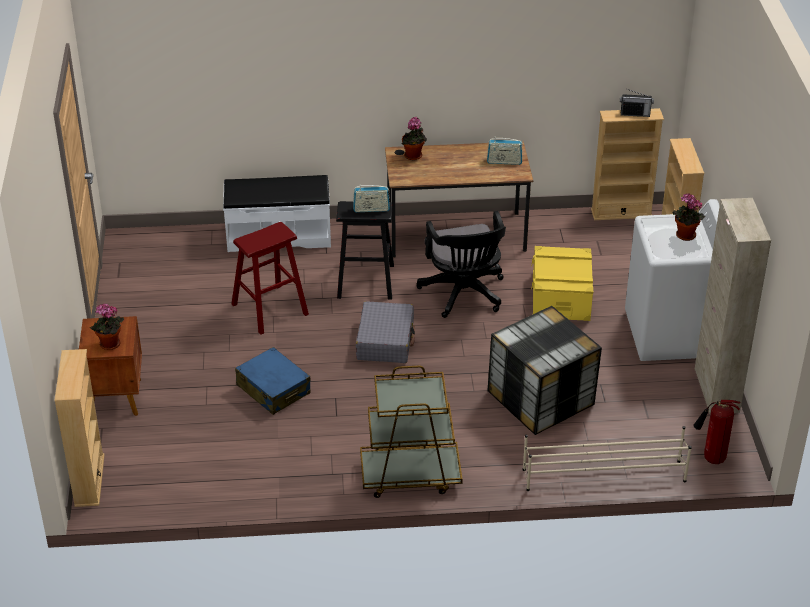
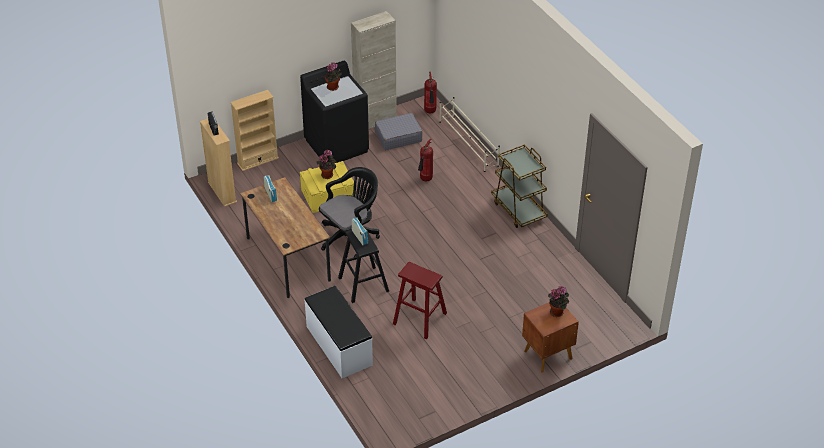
camera: 115 degrees left, 5 degrees up
(89, 480) = (617, 333): beige bookcase -> none
(273, 389) = (491, 287): blue suitcase -> none
(385, 341) = (416, 255): grey suitcase -> grey suitcase (398, 137)
(414, 156) = (288, 236): potted plant -> potted plant (328, 174)
(540, 399) = (425, 180): storage box -> fire extinguisher
(671, 334) = (337, 145): white washing machine -> black washing machine

